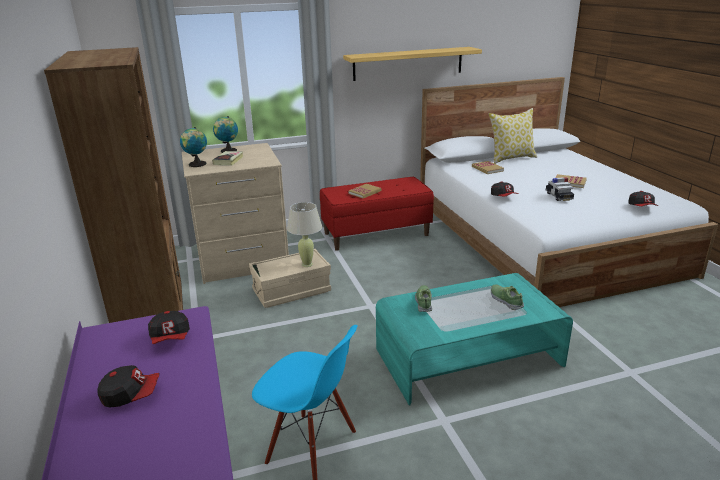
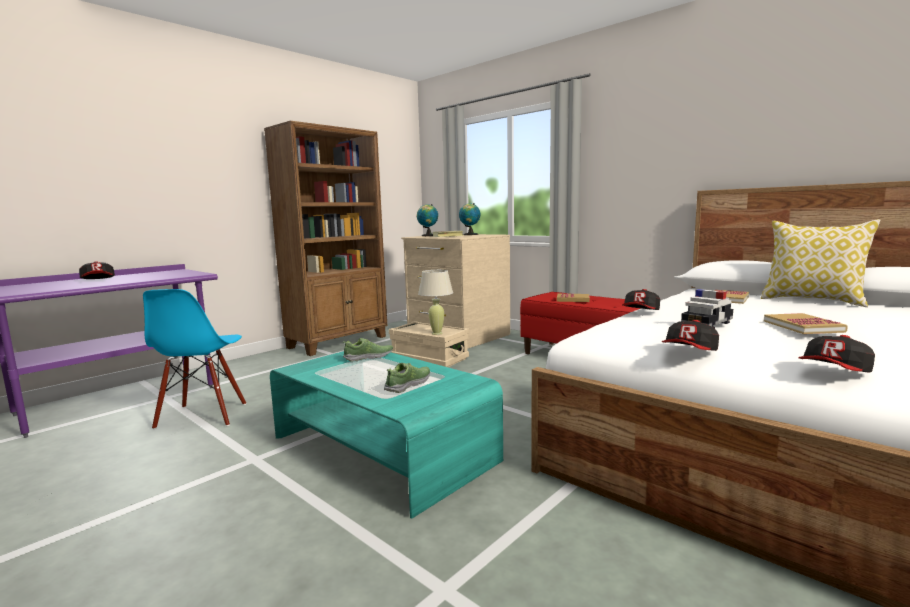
camera: 60 degrees right, 15 degrees down
(171, 338) = (168, 275): cap -> cap (690, 352)
(408, 63) = (681, 157): shelf -> none

